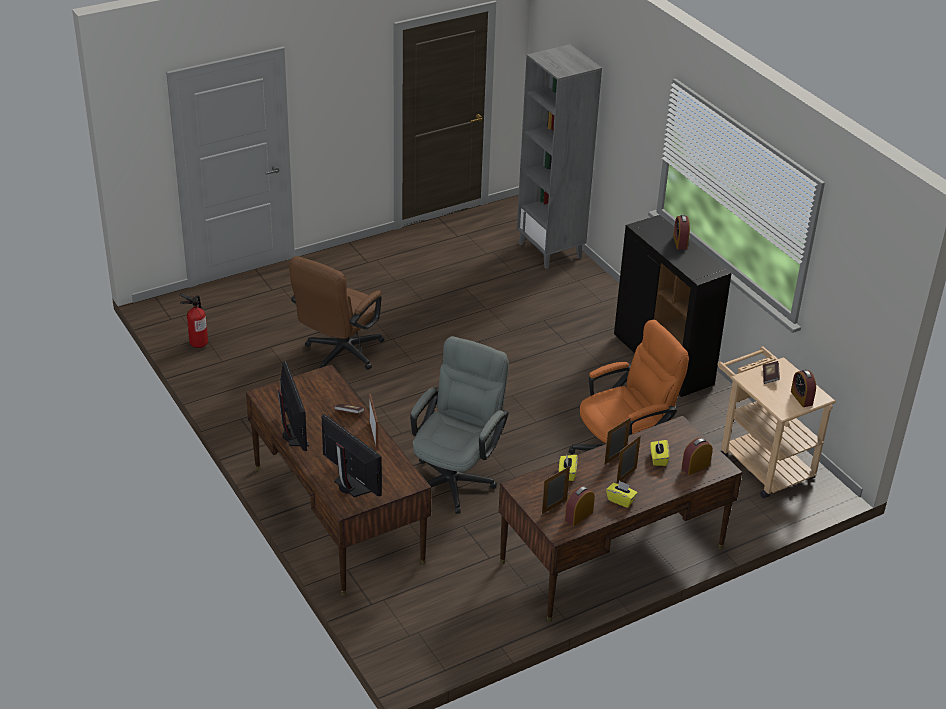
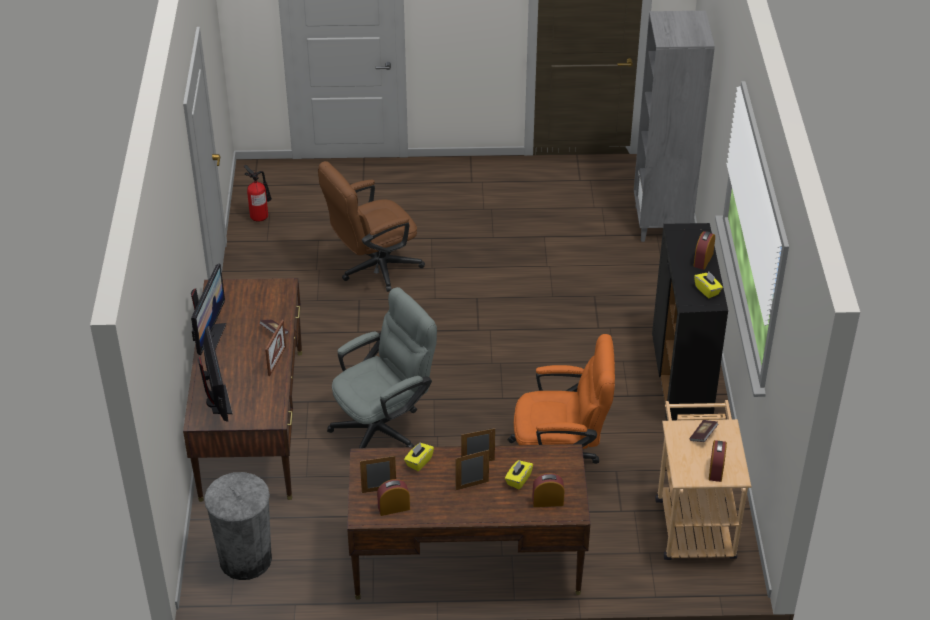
camera: 30 degrees right, 5 degrees up
(426, 627) = (245, 559): none -> grey trash can
(621, 500) = (446, 507): yellow tissue box -> yellow tissue box (707, 290)

